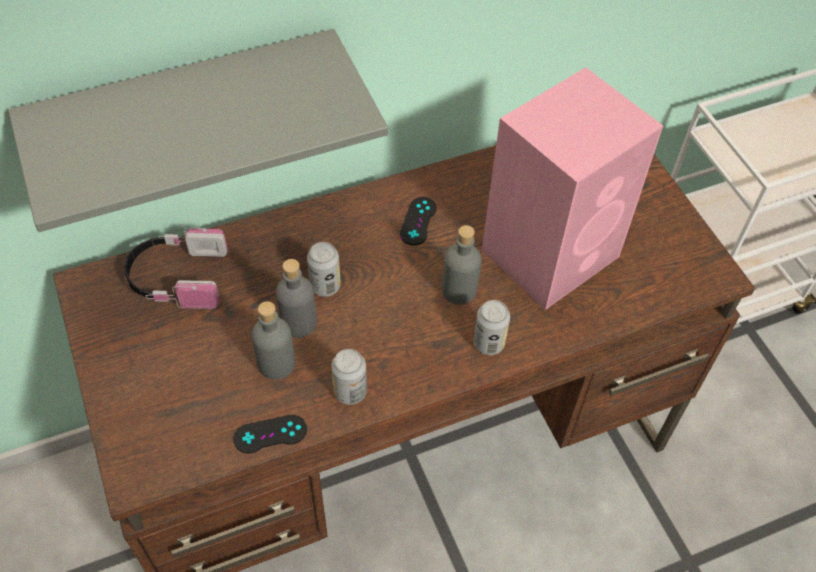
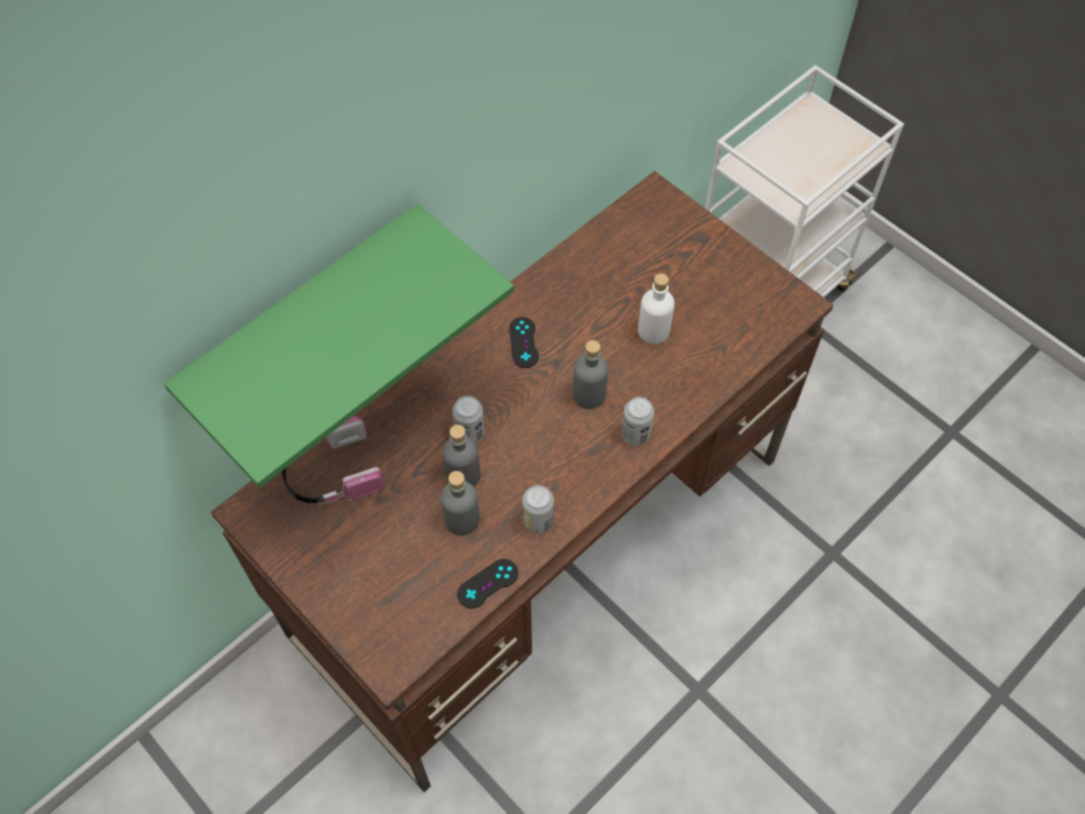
camera: 20 degrees left, 5 degrees up
(188, 113) = (307, 323): grey shelf -> green shelf
(552, 252) = (653, 331): pink speaker -> white bottle

